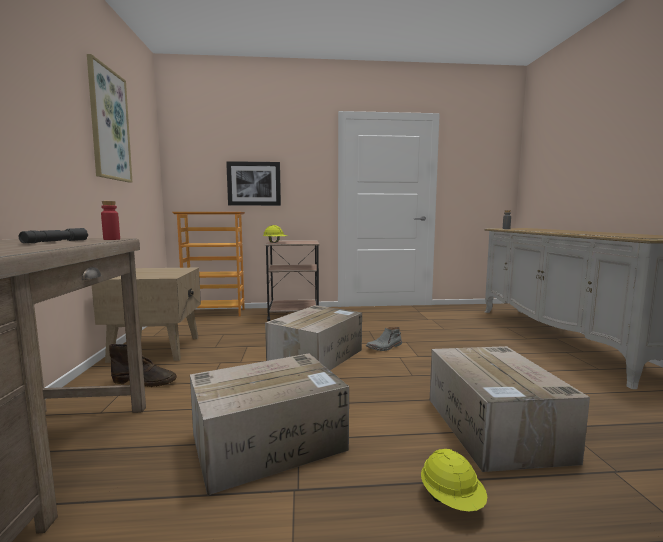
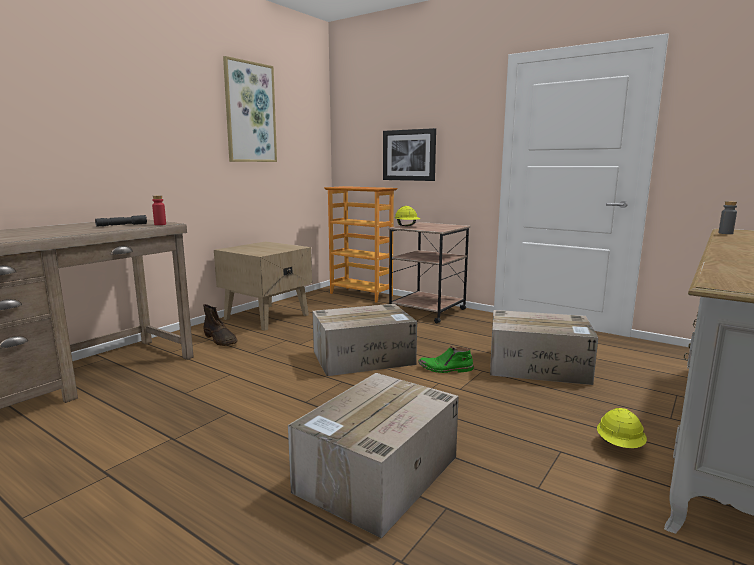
camera: 40 degrees right, 5 degrees up
(270, 441) = (212, 406): cardboard box -> cardboard box (539, 366)
(384, 347) = (445, 369): grey boot -> green boot
(452, 500) = (232, 494): yellow hard hat -> yellow hard hat (620, 446)

